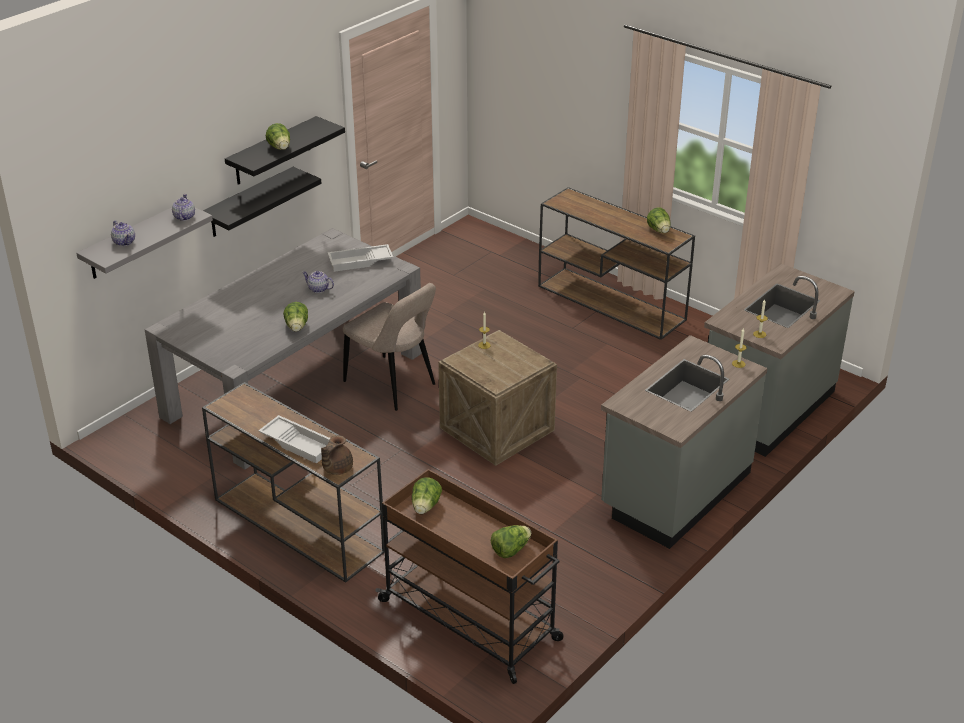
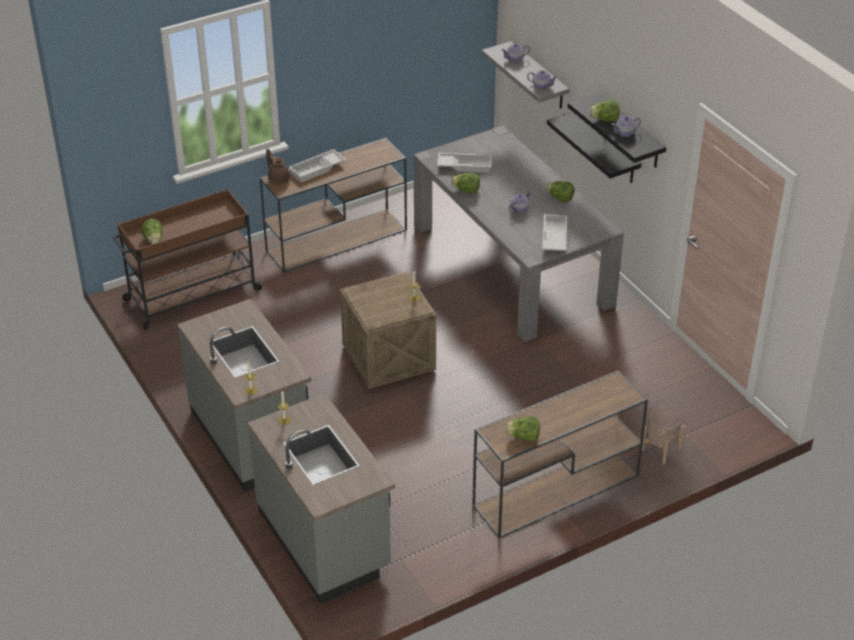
camera: 110 degrees right, 5 degrees up
(244, 338) = (465, 165): none -> white tray
(301, 136) = (625, 133): none -> teapot
(393, 385) = (484, 315): beige chair -> none
(425, 507) = (222, 215): lettuce -> lettuce (560, 198)
(525, 263) = (661, 449): none -> beige planter

